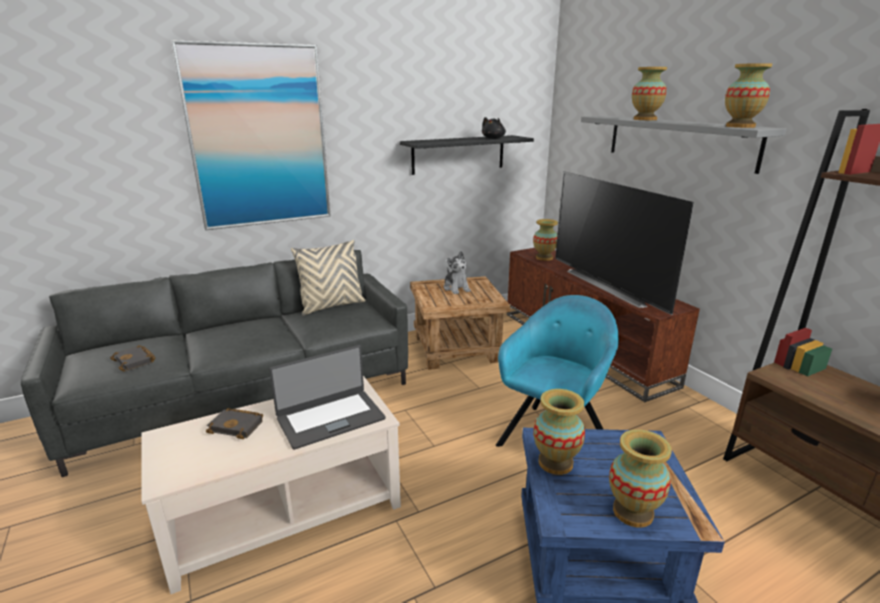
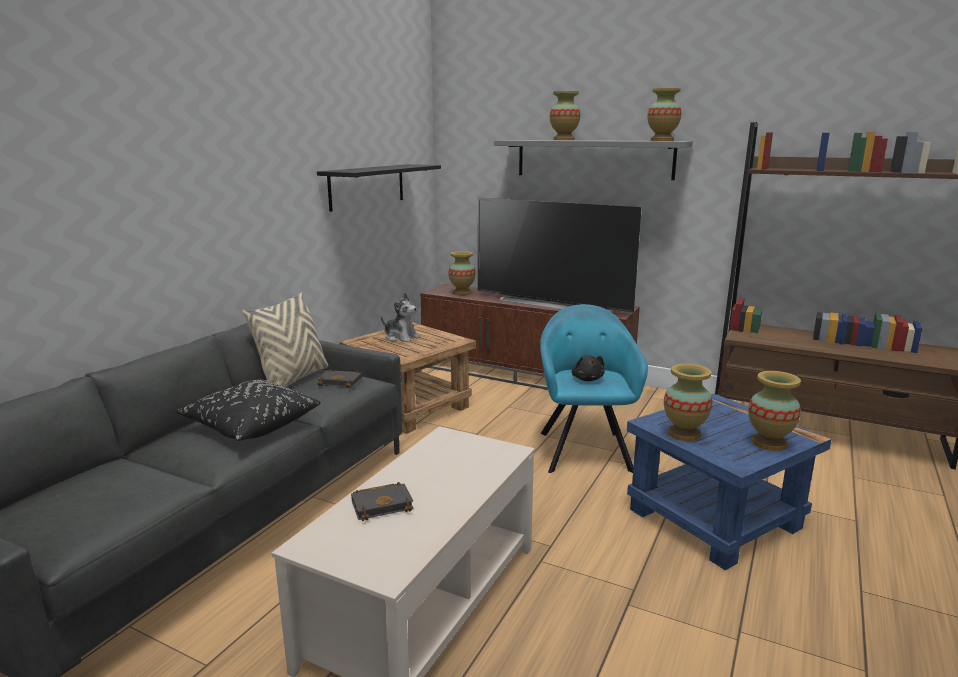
camera: 35 degrees left, 5 degrees down
(135, 361) = (124, 495): black book -> black book (341, 382)
(259, 138) = (176, 168): picture -> none
(259, 334) = (251, 425): none -> black pillow
(330, 418) = (467, 466): laptop -> none
(493, 138) = (406, 166): black plush toy -> black plush toy (587, 379)

